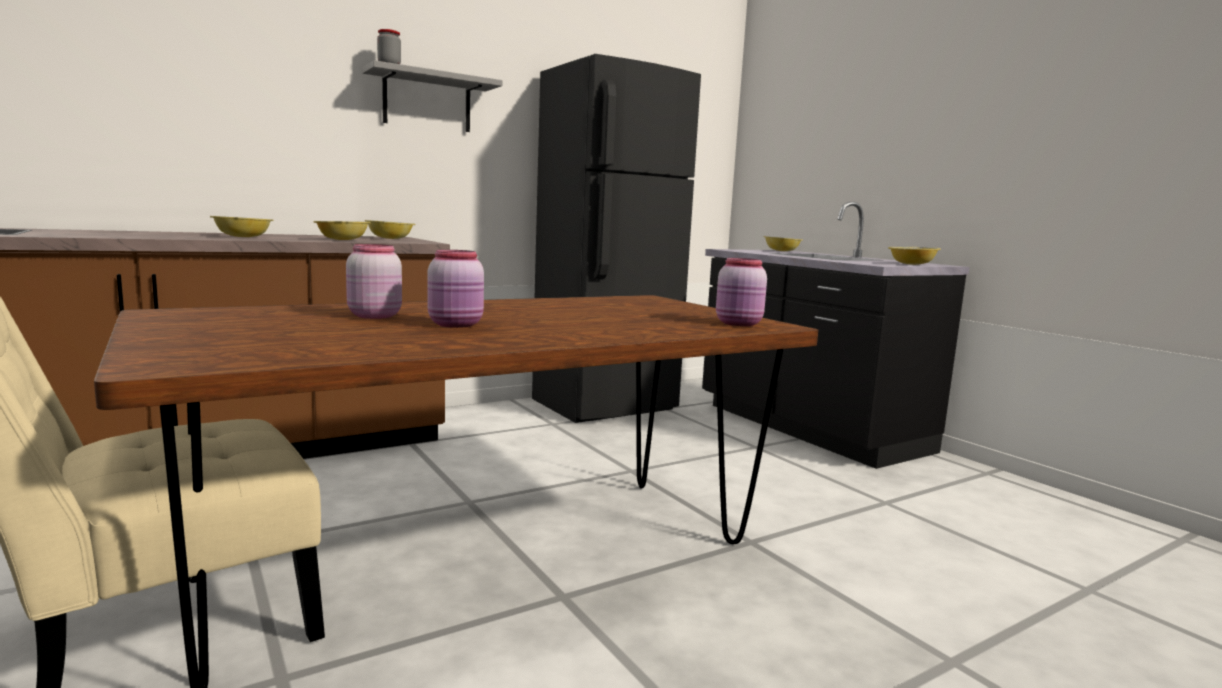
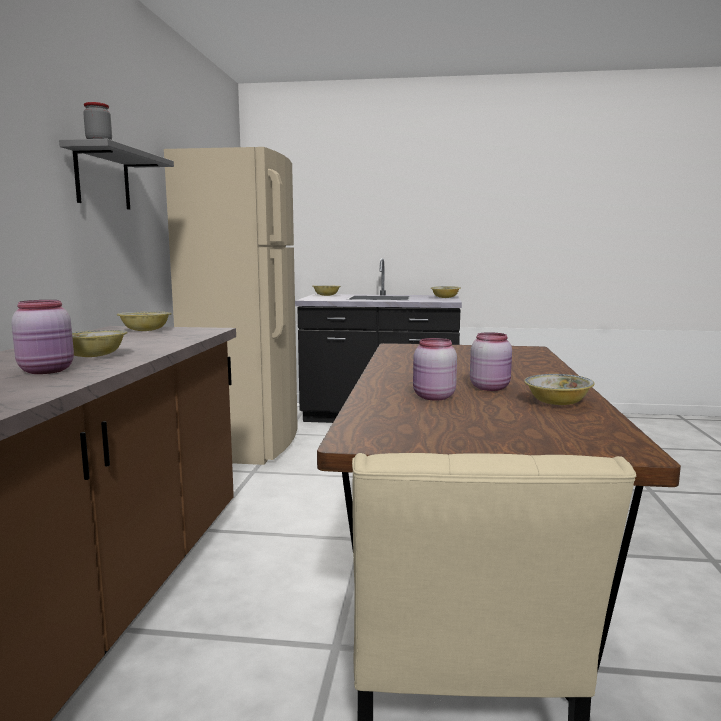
camera: 50 degrees left, 0 degrees up
(343, 240) = (164, 340): bowl -> bowl (557, 403)
(604, 405) = (245, 446): black fridge -> beige fridge
(739, 324) = (521, 351): pink jar -> pink jar (48, 371)

